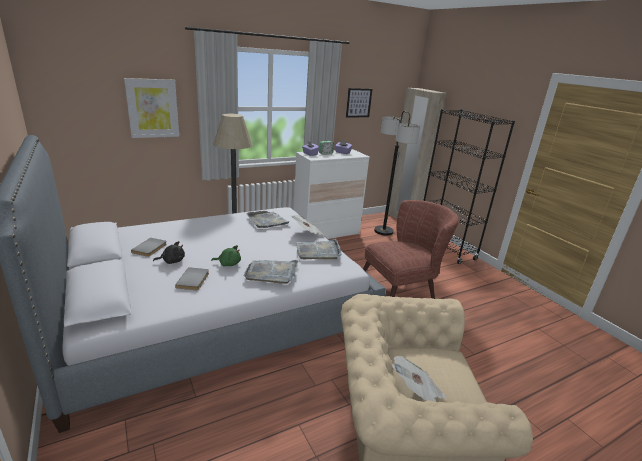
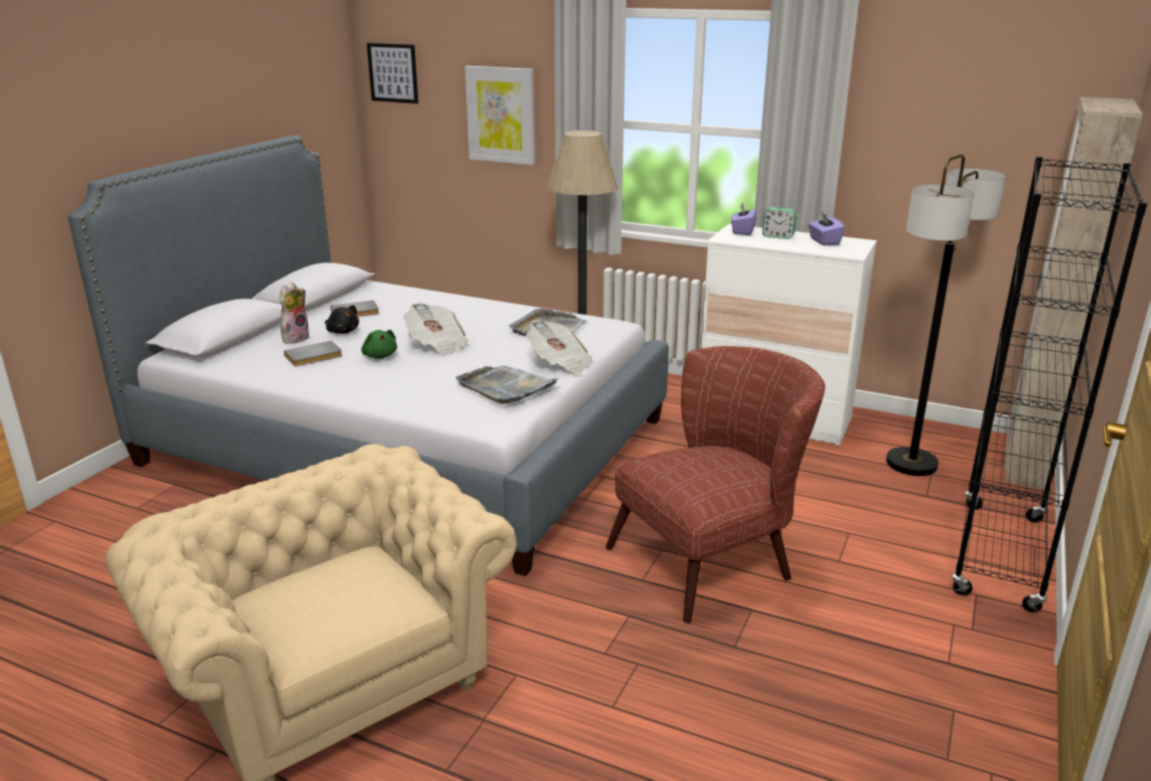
camera: 55 degrees right, 0 degrees up
(153, 276) = (295, 338): none -> plush toy
(272, 272) = (393, 383): grey tray -> none
(358, 103) = (922, 130): picture -> picture (393, 73)
(403, 289) = (714, 559): brown armchair -> brown armchair turned 60 degrees counterclockwise
(416, 391) = (271, 583): newspaper -> newspaper (437, 345)

